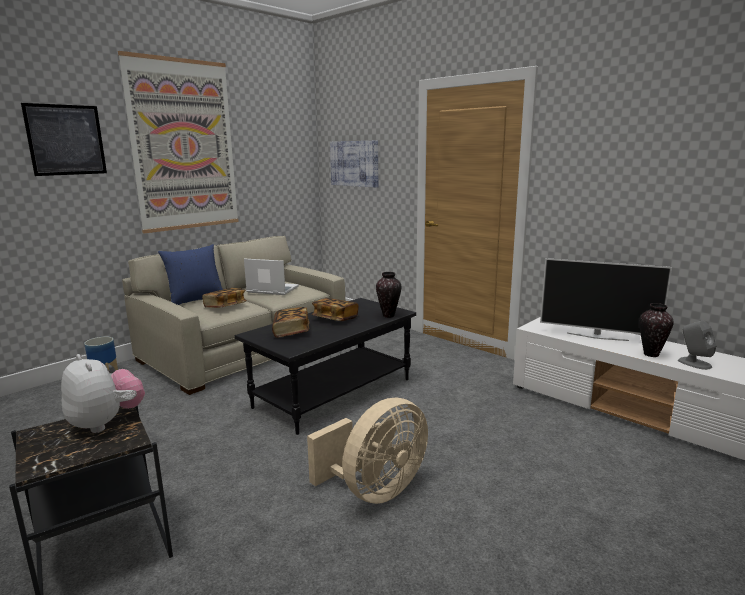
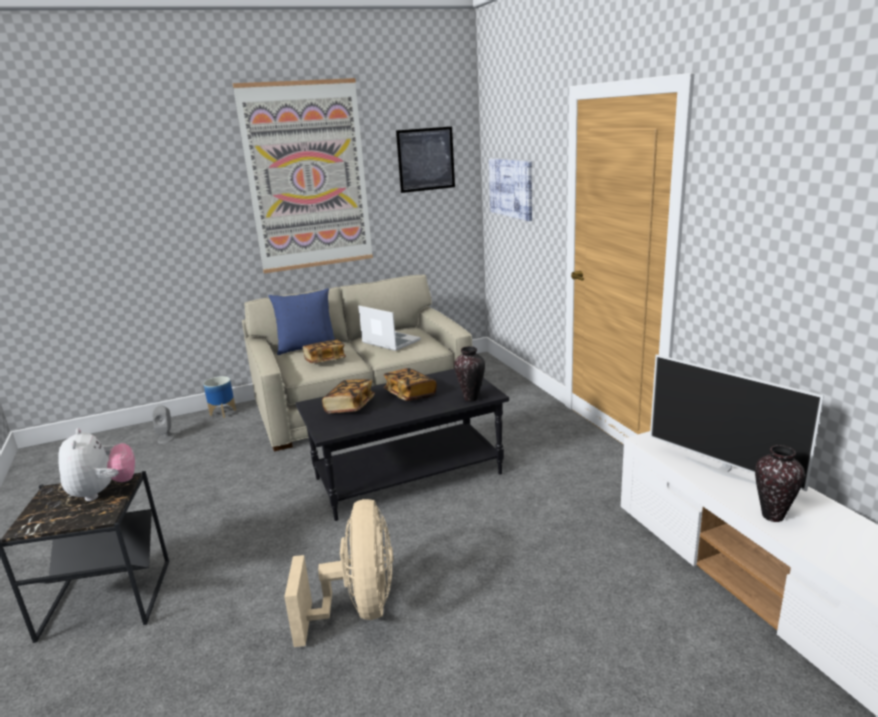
camera: 25 degrees right, 5 degrees up
(66, 140) = (183, 182): picture -> picture (426, 159)
(375, 490) = (359, 608): beige fan -> beige fan turned 75 degrees counterclockwise
(694, 363) = (825, 545): grey speaker -> grey speaker (167, 437)

